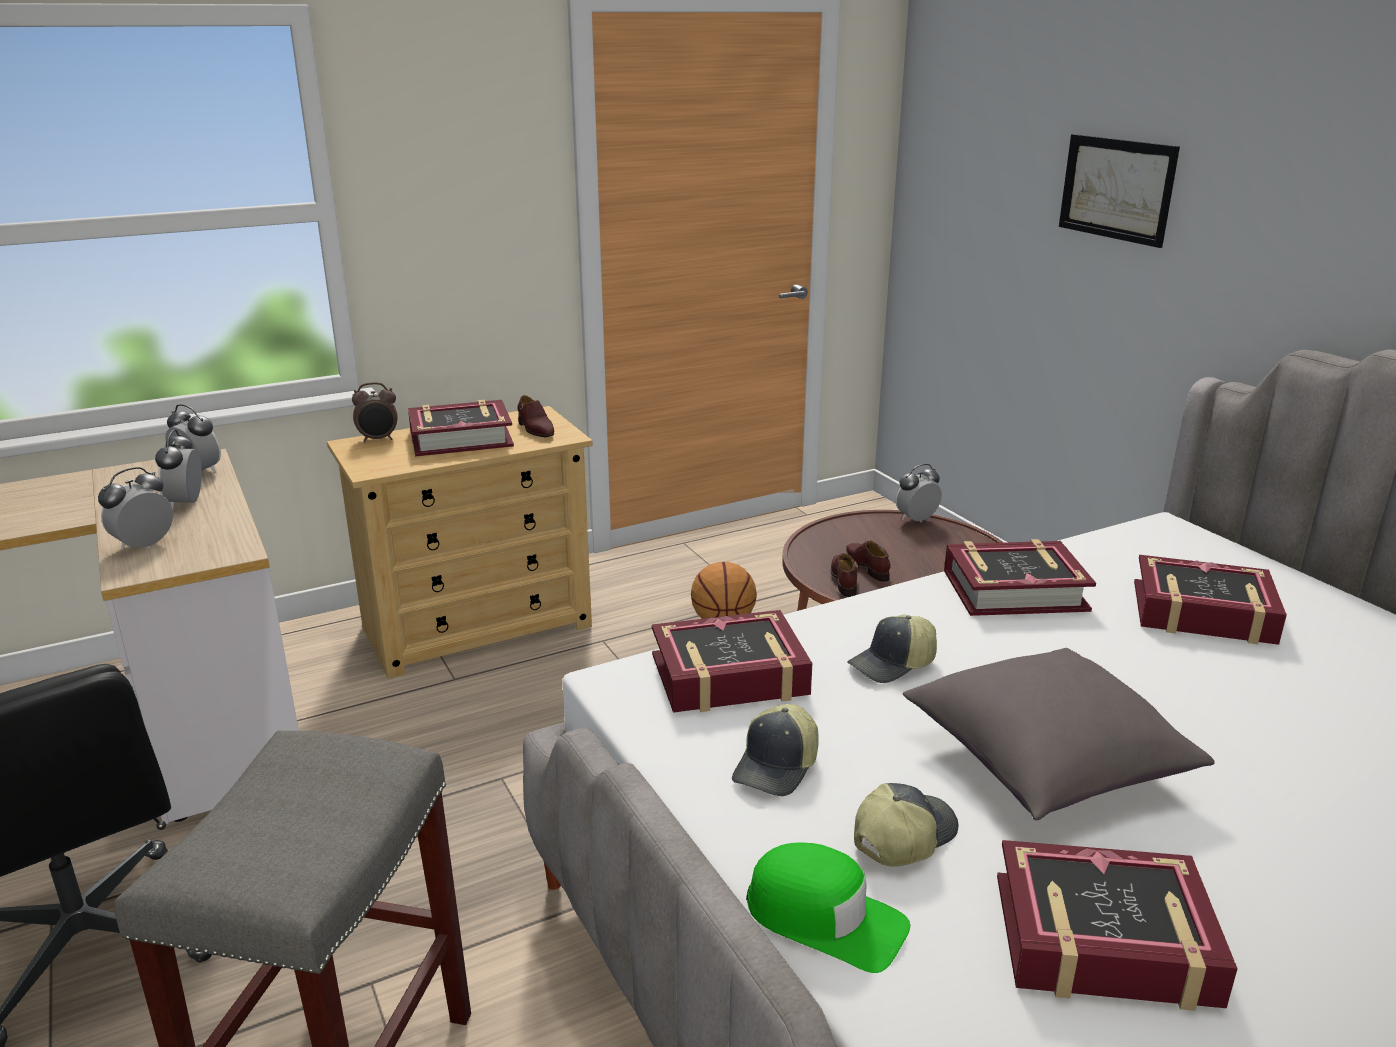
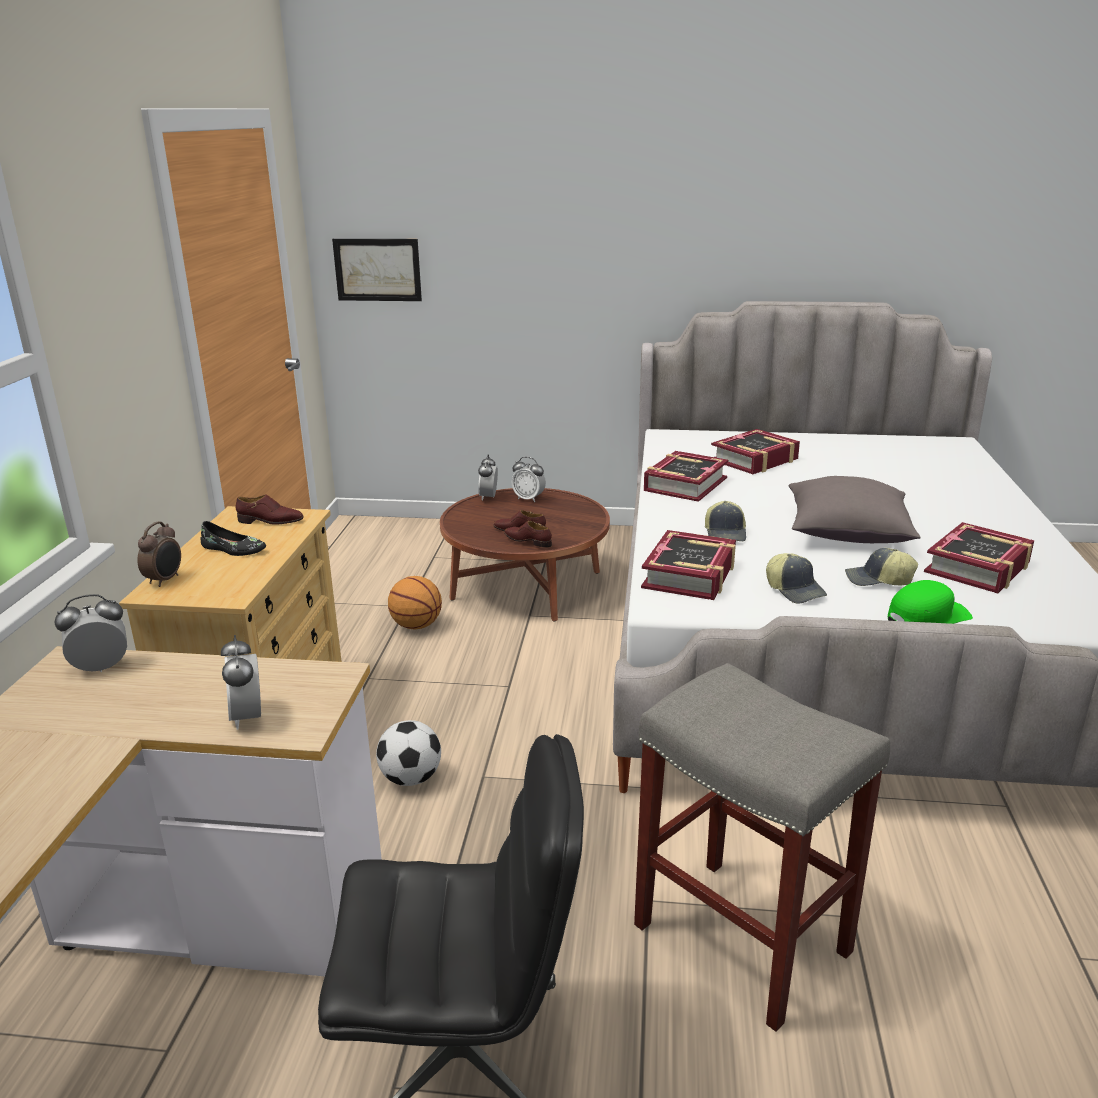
camera: 55 degrees left, 0 degrees up
(186, 503) = (175, 683): alarm clock -> alarm clock (529, 499)
(461, 438) = (233, 549): book -> black shoe
(463, 737) = (411, 778): none -> football
(902, 836) = (878, 581): cap -> cap turned 75 degrees counterclockwise
(1116, 189) = (538, 240): picture -> picture (377, 269)

